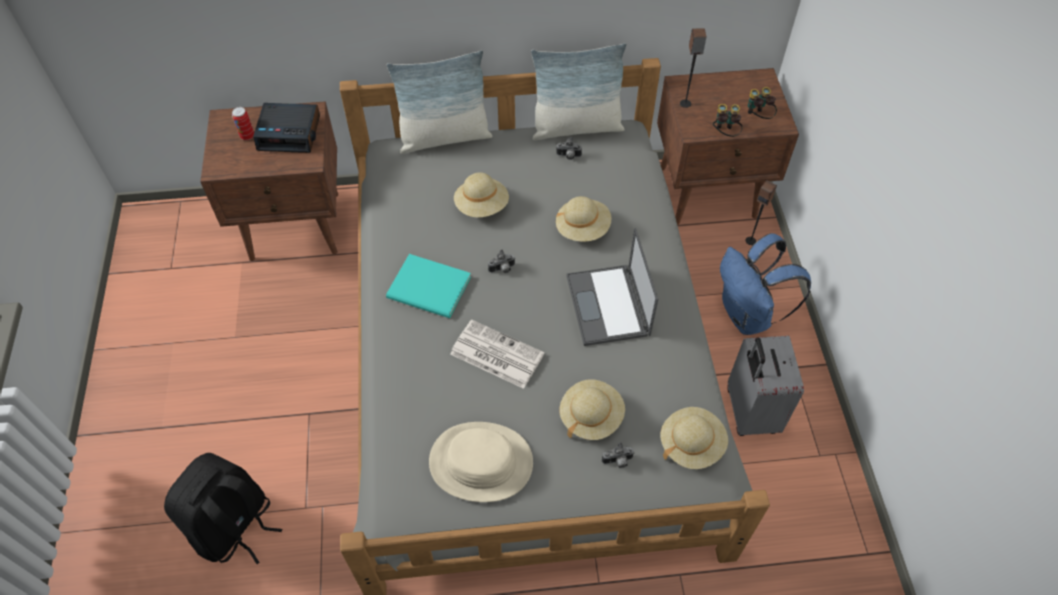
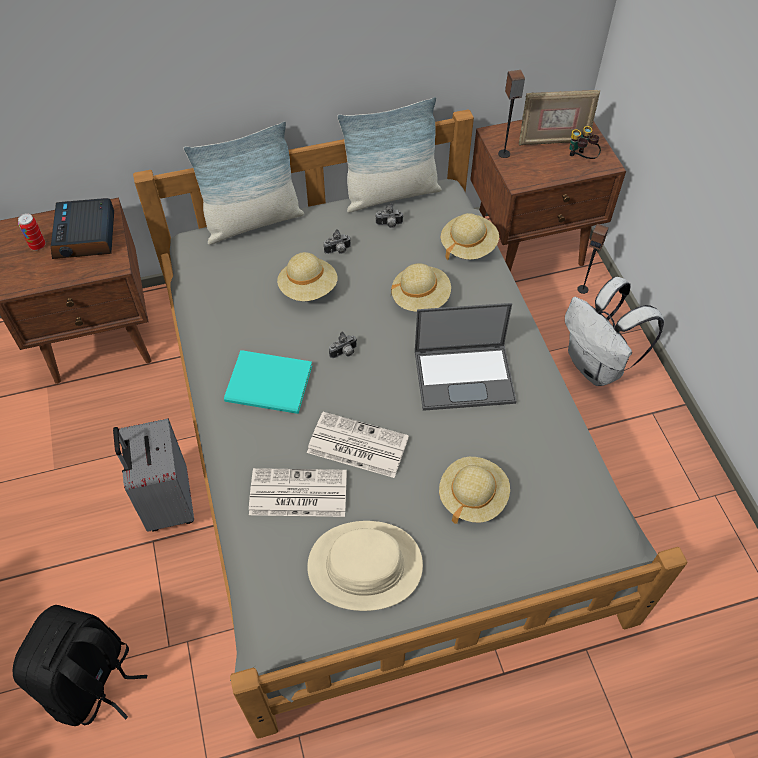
camera: 10 degrees left, 0 degrees up
(290, 133) = (85, 236): alarm clock -> alarm clock turned 90 degrees clockwise
(434, 389) = (297, 494): none -> newspaper
(608, 306) = (465, 376): laptop -> laptop turned 75 degrees counterclockwise
(617, 462) = (511, 541): camera -> camera (338, 251)
(691, 444) = (584, 510): beige hat -> beige hat (468, 246)
(724, 133) = (551, 179): binoculars -> none
(735, 97) = (553, 141): none -> picture frame
(748, 316) = (597, 366): blue backpack -> white backpack
(749, 412) = (619, 465): grey suitcase -> grey suitcase (167, 503)

